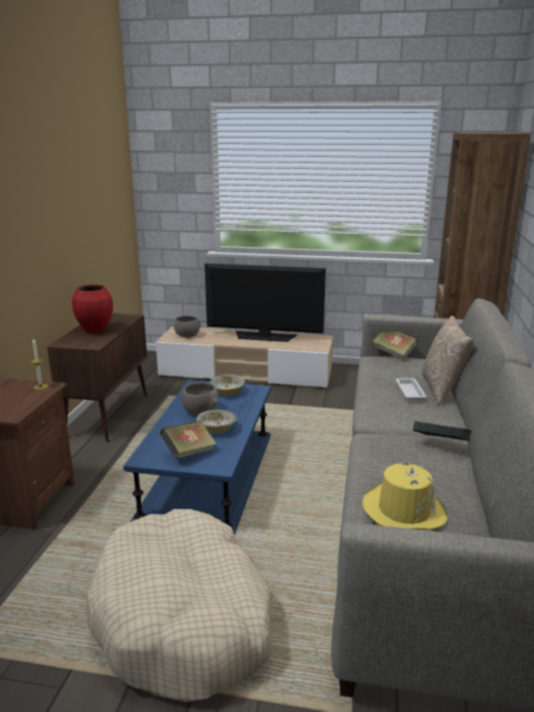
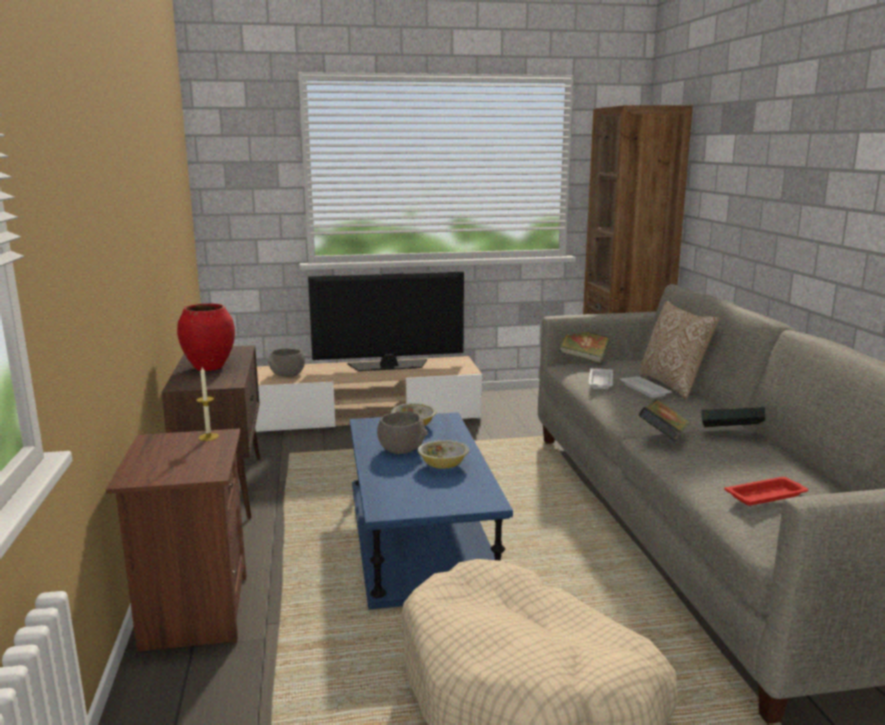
camera: 20 degrees left, 5 degrees down
(189, 453) = (436, 494): book -> book (663, 438)
(381, 378) = (600, 382): none -> white tray
(403, 510) = (767, 495): yellow hat -> red tray

